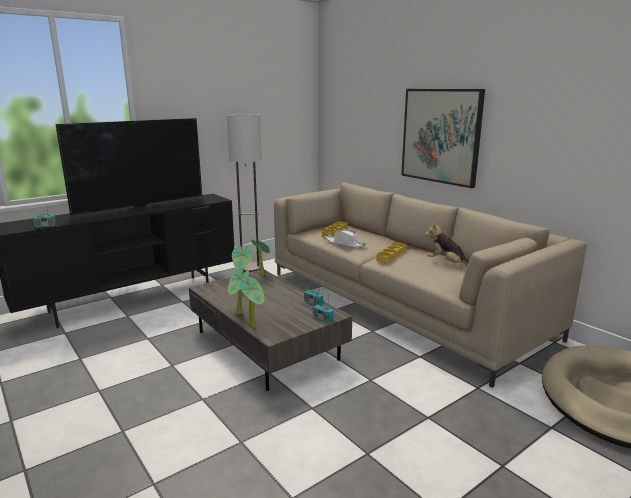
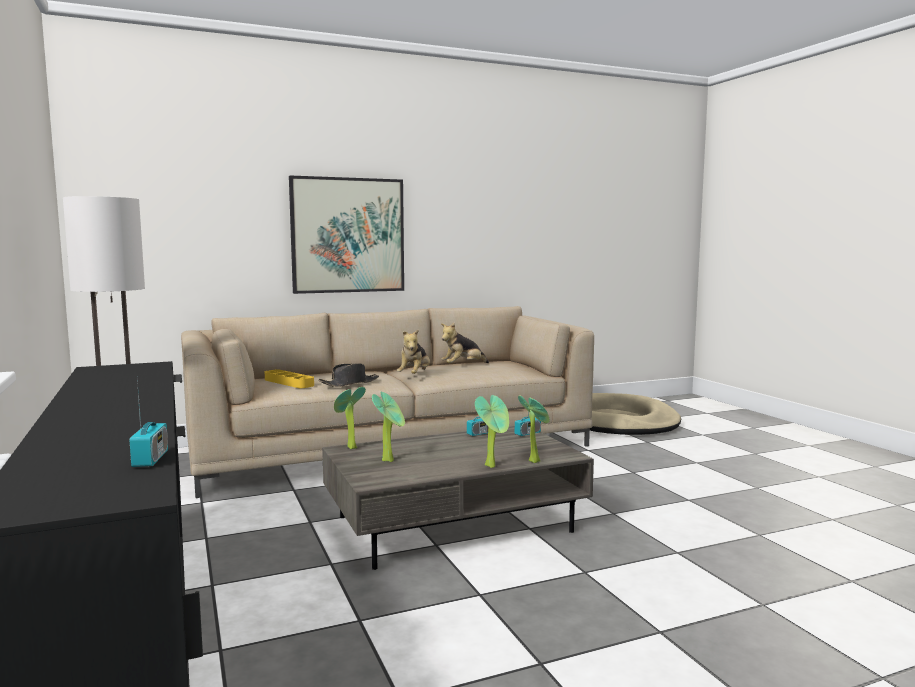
camera: 75 degrees left, 10 degrees down
(141, 206) = (96, 400): television -> none
(345, 243) = (349, 383): white hat -> black hat
(391, 255) = (415, 375): yellow tray -> plush toy

